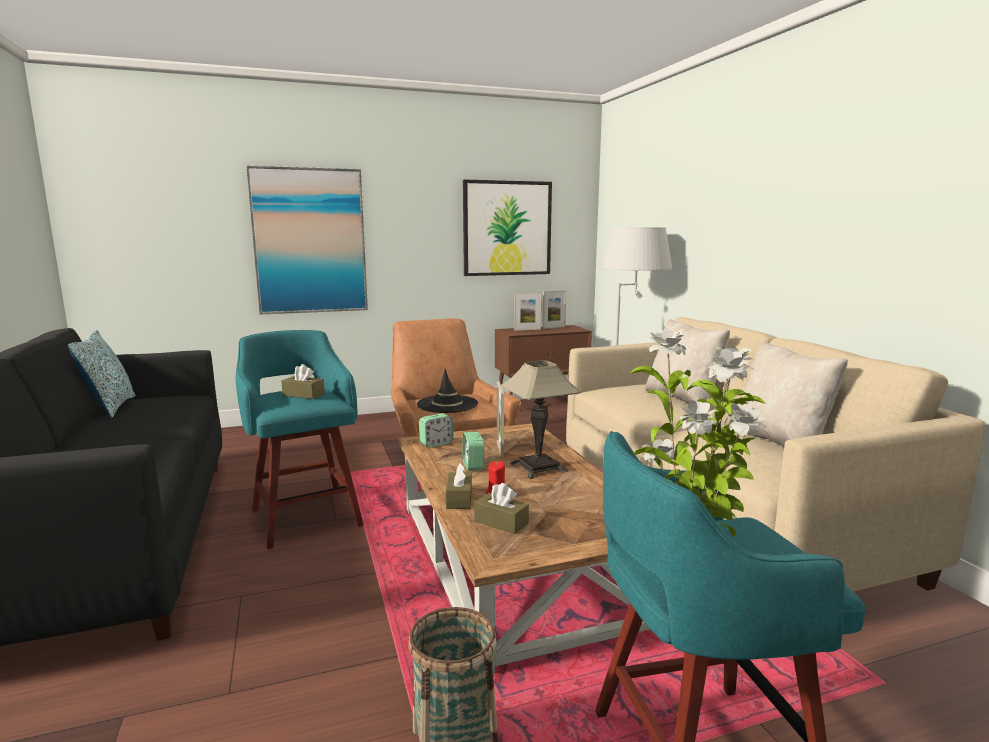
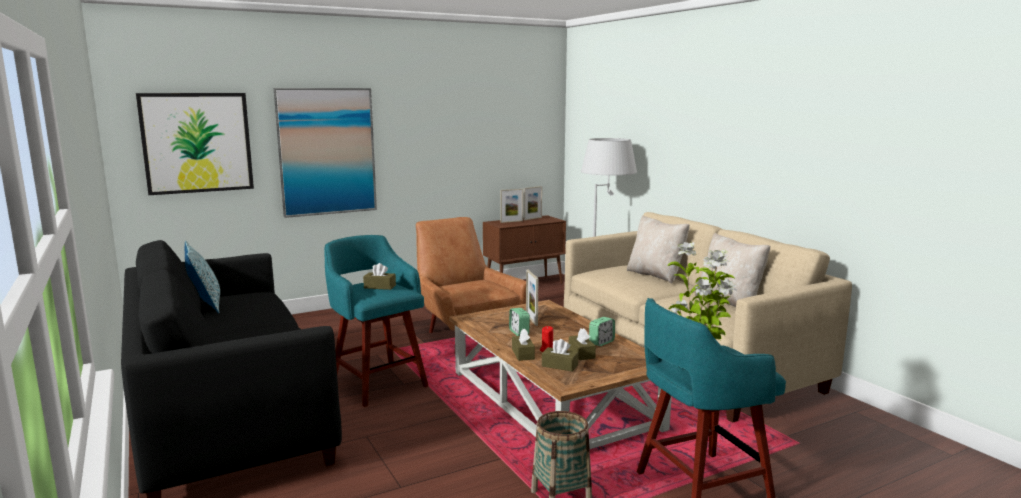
camera: 10 degrees left, 0 degrees up
(436, 443) = (481, 319): alarm clock -> alarm clock (601, 342)
(447, 404) = (471, 289): black hat -> none
(507, 228) = (492, 134): picture -> picture (197, 143)
(538, 467) = (566, 331): table lamp -> none
(542, 504) = (581, 353): none -> brown tissue box

